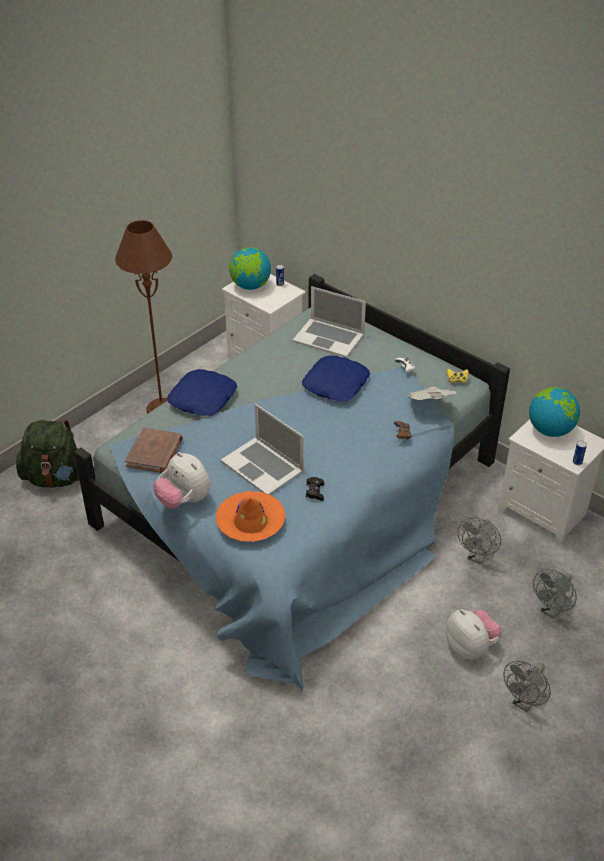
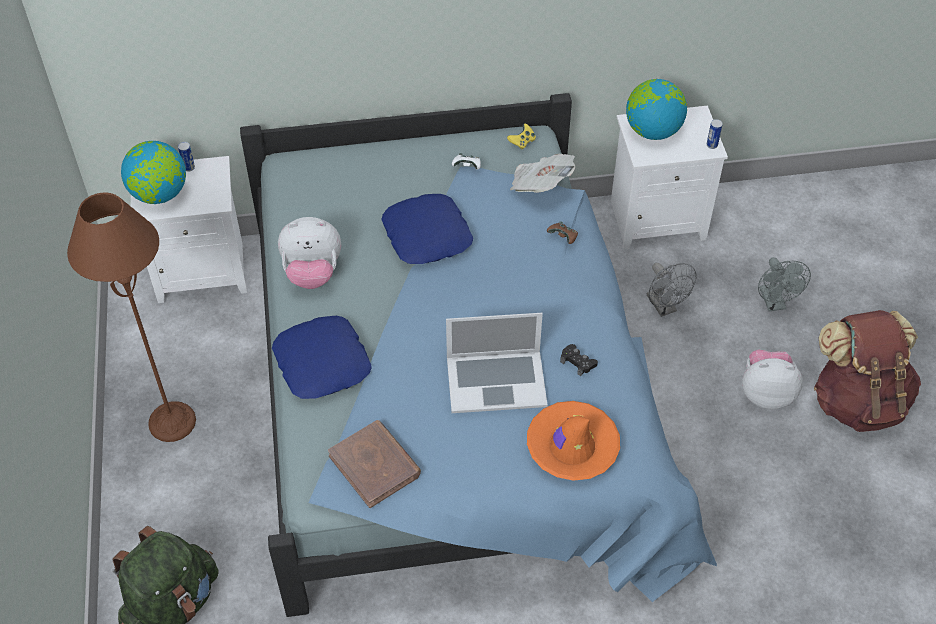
camera: 50 degrees left, 10 degrees up
(184, 500) = (481, 485): plush toy -> plush toy (312, 273)
(329, 337) = (343, 190): laptop -> none
(524, 702) = (857, 400): grey fan -> brown backpack

